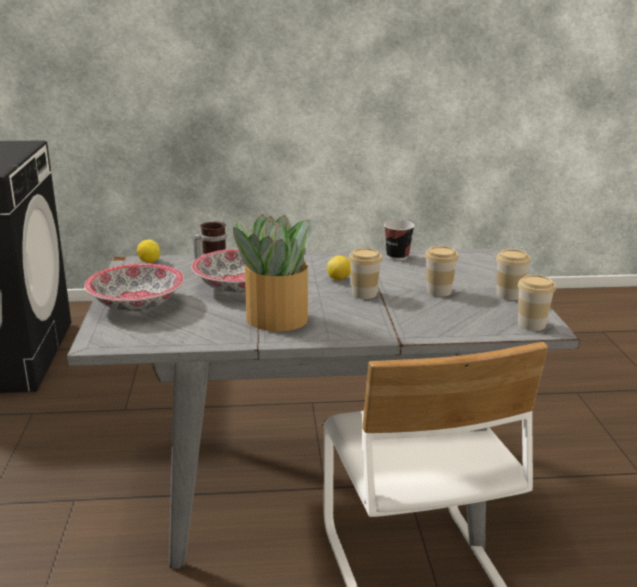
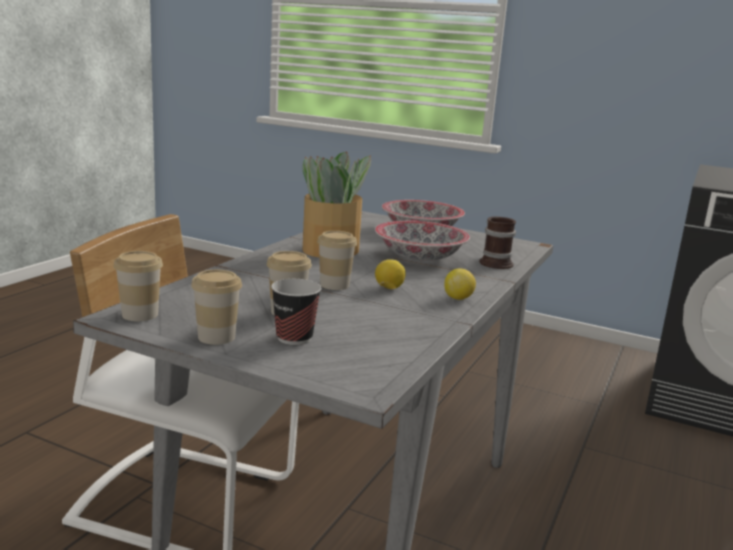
camera: 120 degrees right, 5 degrees down
(149, 261) = (524, 249): lemon -> lemon (458, 298)
(397, 256) = (425, 333): cup -> cup (294, 338)

